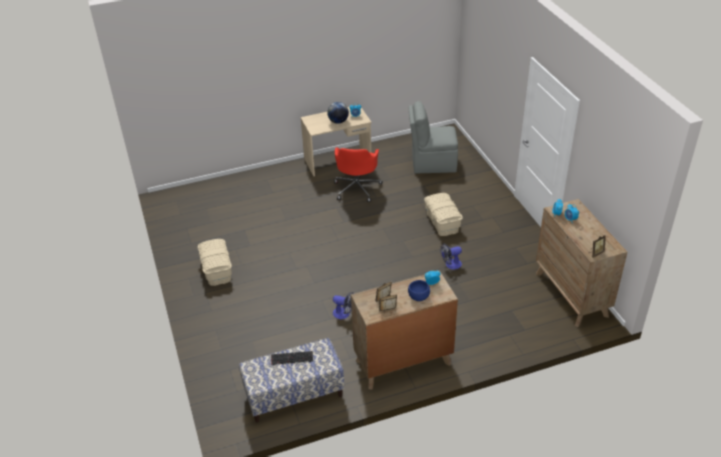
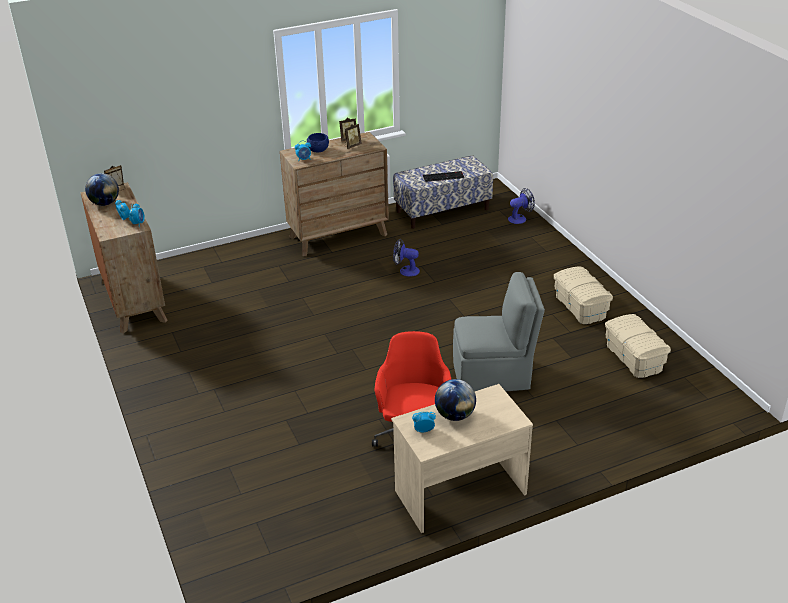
camera: 175 degrees right, 5 degrees down
(432, 163) = (279, 494): grey chair -> grey chair (493, 375)
(442, 222) = (276, 382): beige storage box -> beige storage box (633, 357)
(450, 265) = (274, 326): fan -> fan (520, 218)
(596, 236) = (105, 203): none -> globe

